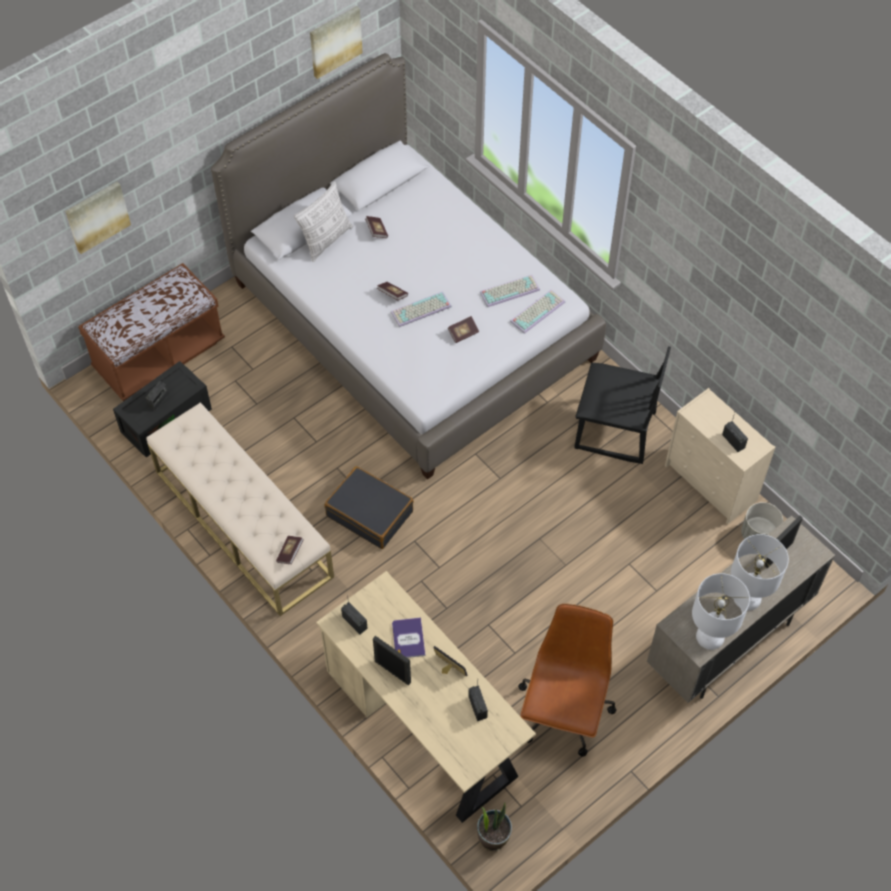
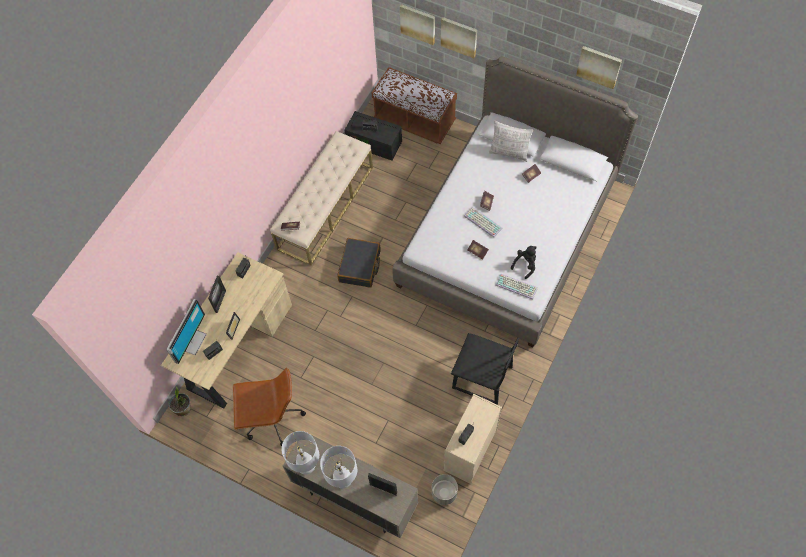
camera: 70 degrees right, 5 degrees up
(157, 177) = (459, 36): none -> picture
(408, 638) = (244, 301): book -> none
(443, 733) = (191, 341): none -> monitor
(510, 290) = (525, 265): keyboard -> black plush toy
(615, 431) = (482, 378): black chair -> black chair turned 60 degrees counterclockwise

